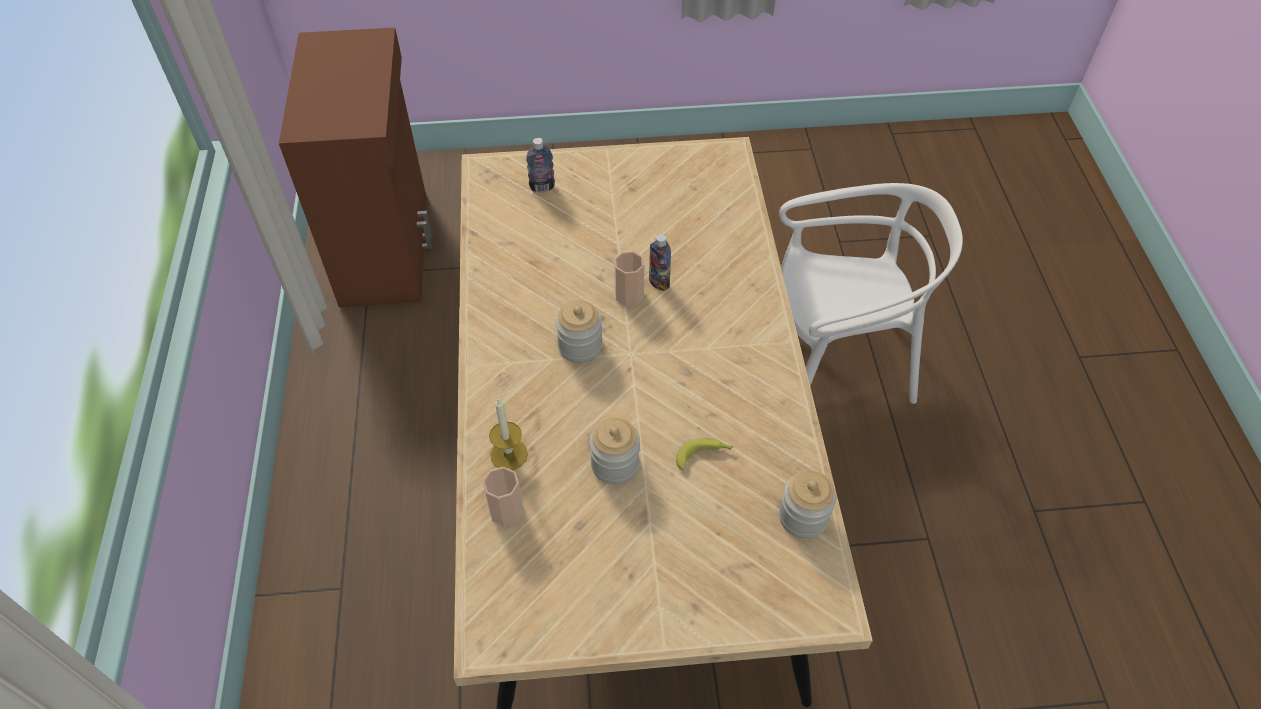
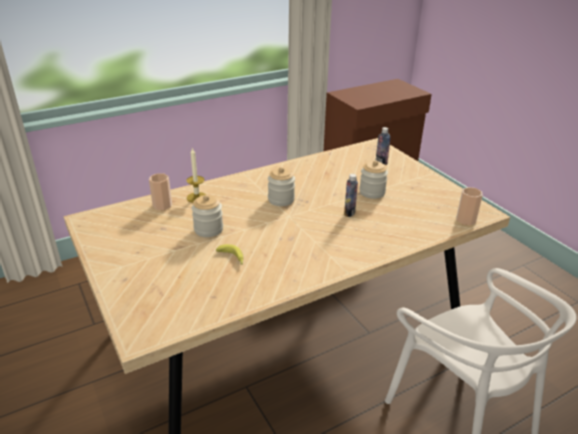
camera: 65 degrees right, 20 degrees down
(629, 295) = (330, 205): cup -> cup (466, 220)
(803, 517) = (207, 308): jar -> jar (372, 192)

